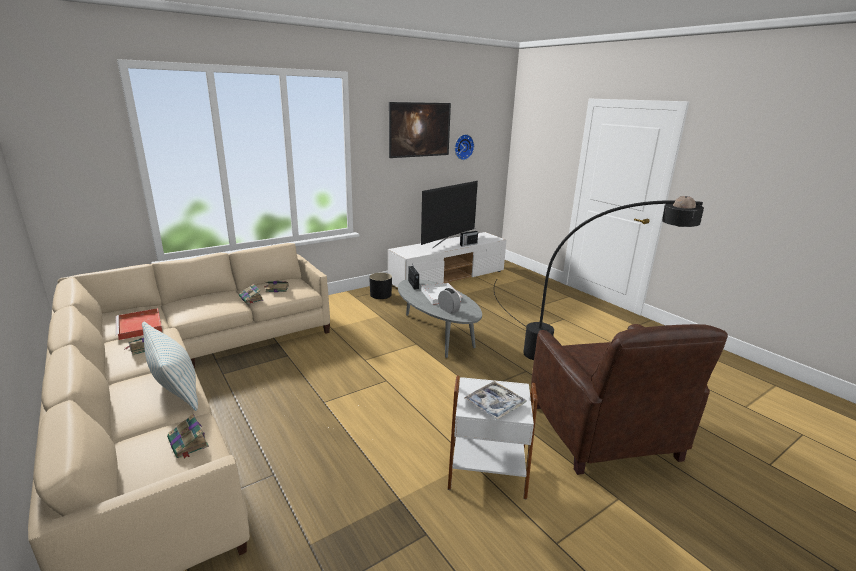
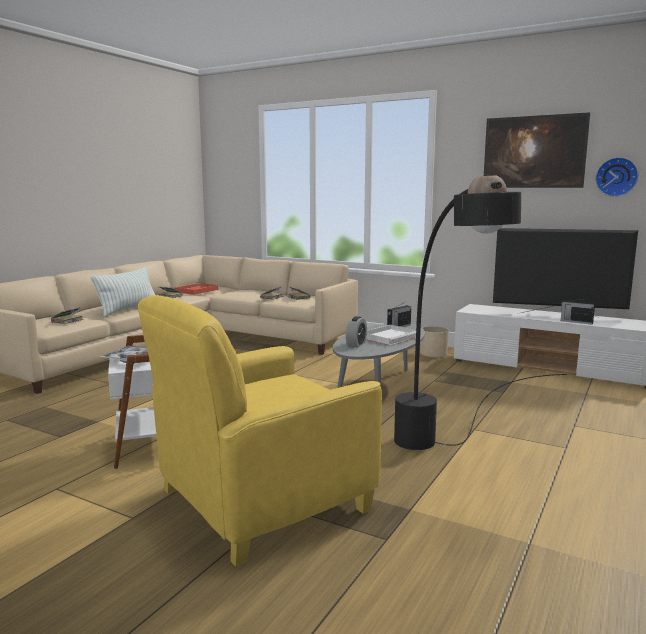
camera: 65 degrees right, 10 degrees down
(381, 295) = (433, 353): black planter -> beige planter
(604, 432) = (261, 501): brown armchair -> yellow armchair

